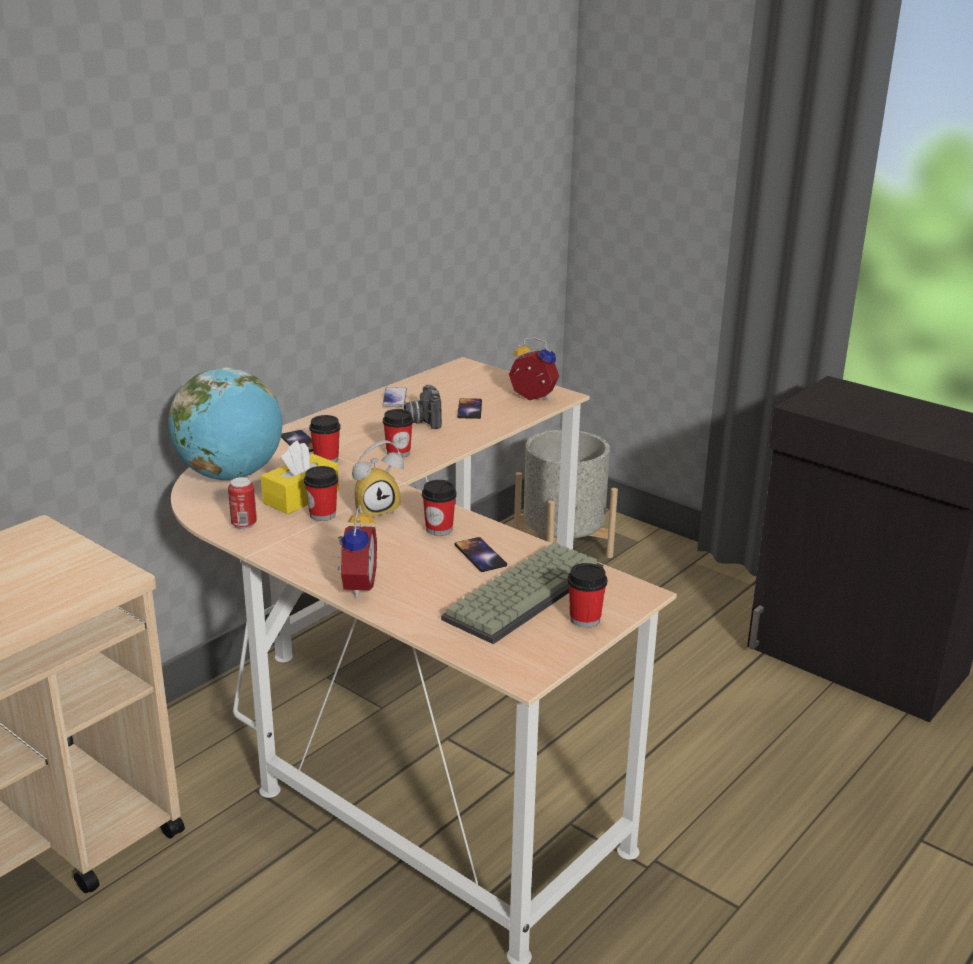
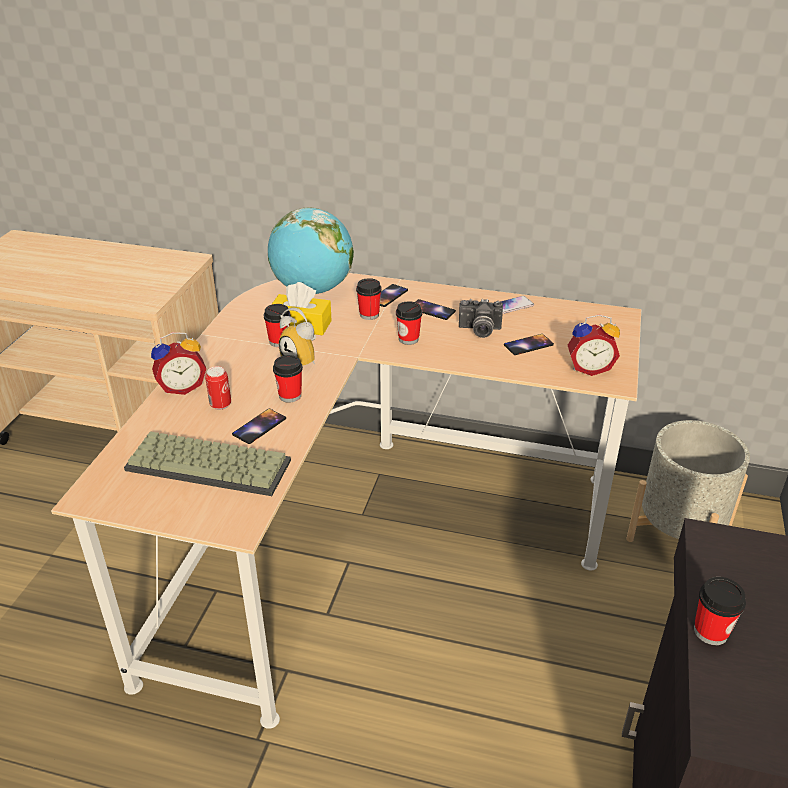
camera: 65 degrees right, 10 degrees up
(244, 524) = (244, 318): can -> can (220, 405)
(357, 430) = (432, 310): none -> phone
(422, 421) = (479, 331): camera -> camera turned 135 degrees counterclockwise
(531, 398) = (589, 368): alarm clock -> alarm clock turned 90 degrees clockwise
(585, 619) = (181, 507): cup -> cup (710, 631)

